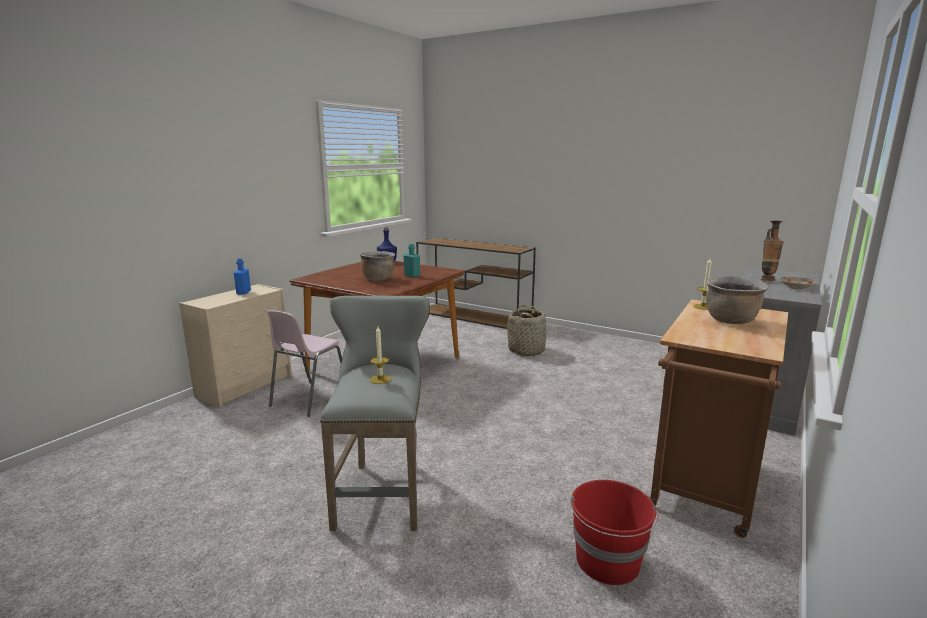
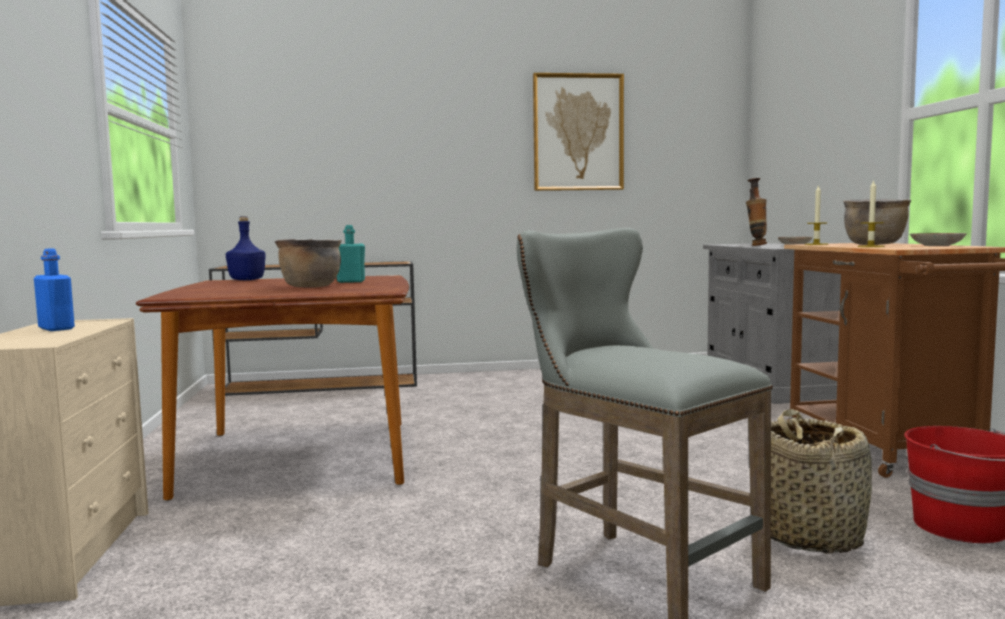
camera: 40 degrees left, 10 degrees down
(309, 399) = (259, 528): pink chair -> none
(380, 379) = (658, 351): candle -> candle (870, 246)
(526, 350) = (473, 399): basket -> basket (807, 535)
(665, 161) = (578, 132): none -> picture
(746, 340) = (937, 246): none -> plate

